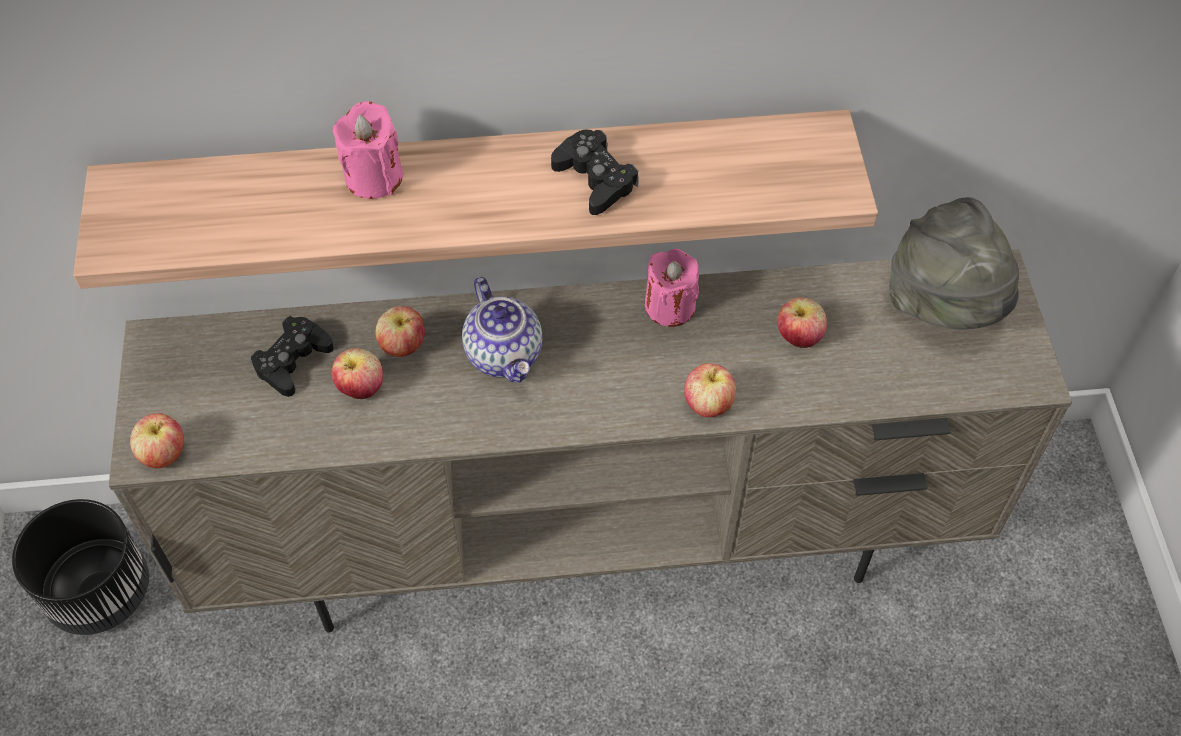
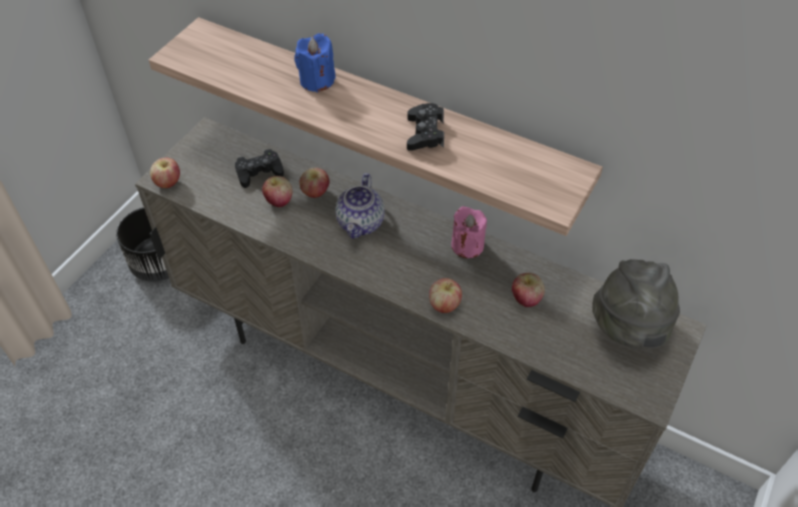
camera: 35 degrees right, 5 degrees down
(374, 177) = (317, 80): pink candle -> blue candle

